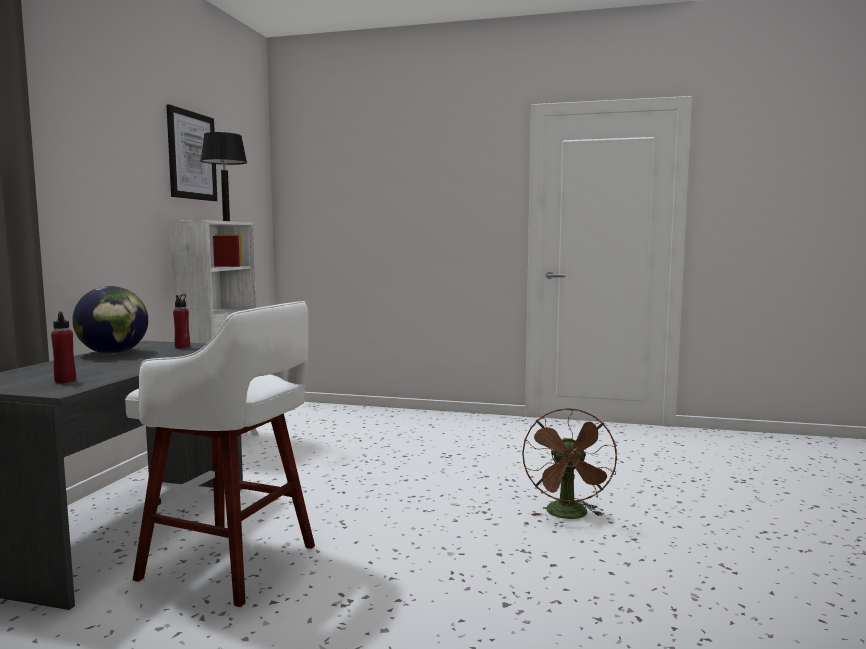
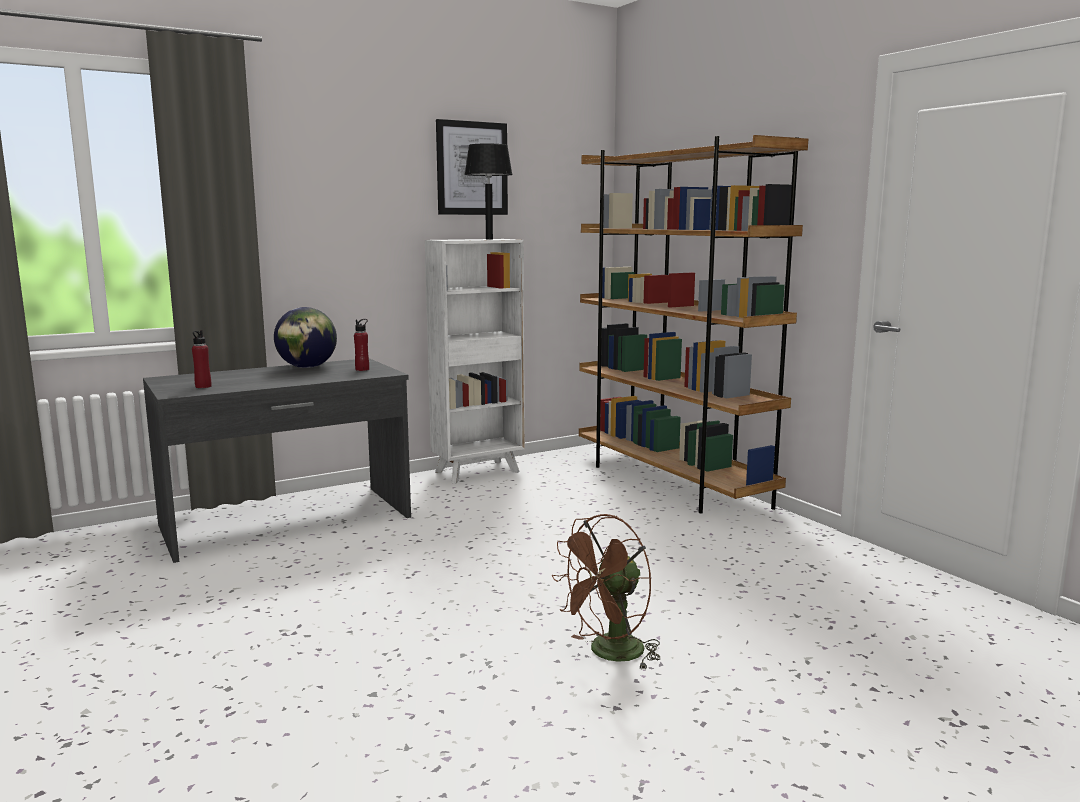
camera: 45 degrees right, 5 degrees up
(233, 563) = (291, 572): white stool -> none
(382, 415) = (671, 483): none -> brown bookcase

